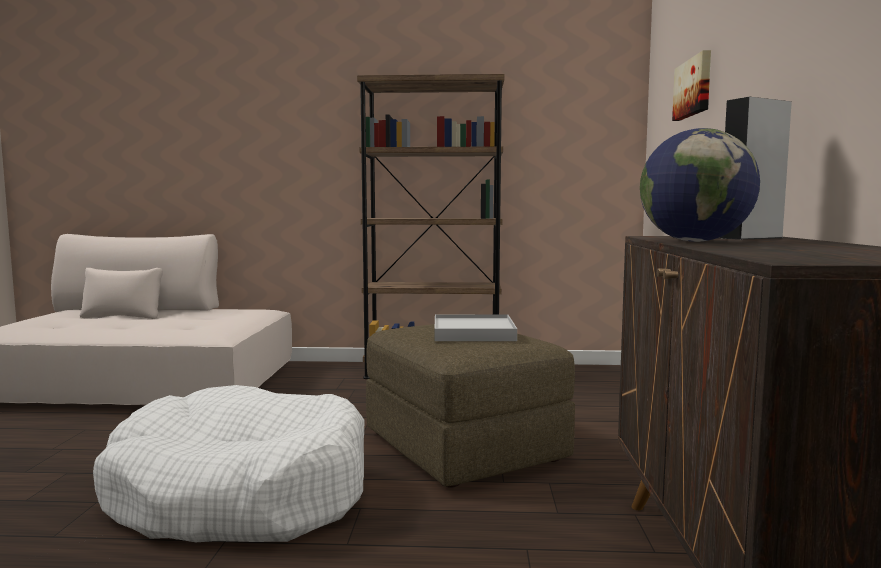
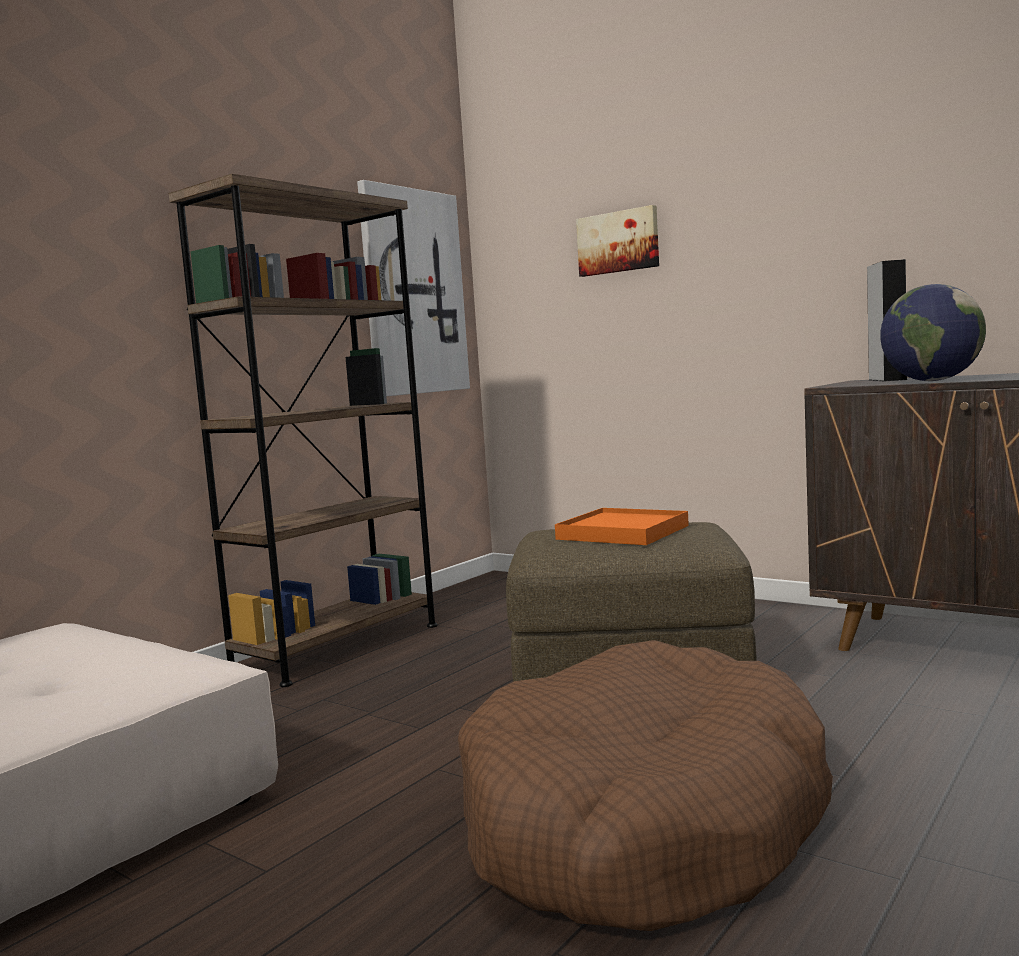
camera: 55 degrees left, 0 degrees up
(240, 494) = (643, 823): white dog bed -> brown dog bed
(473, 333) = (623, 532): white tray -> orange tray
(570, 138) = (413, 292): none -> picture

